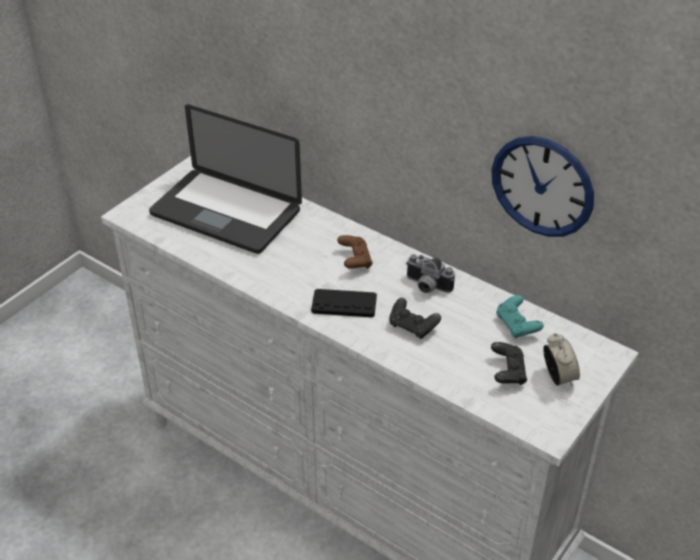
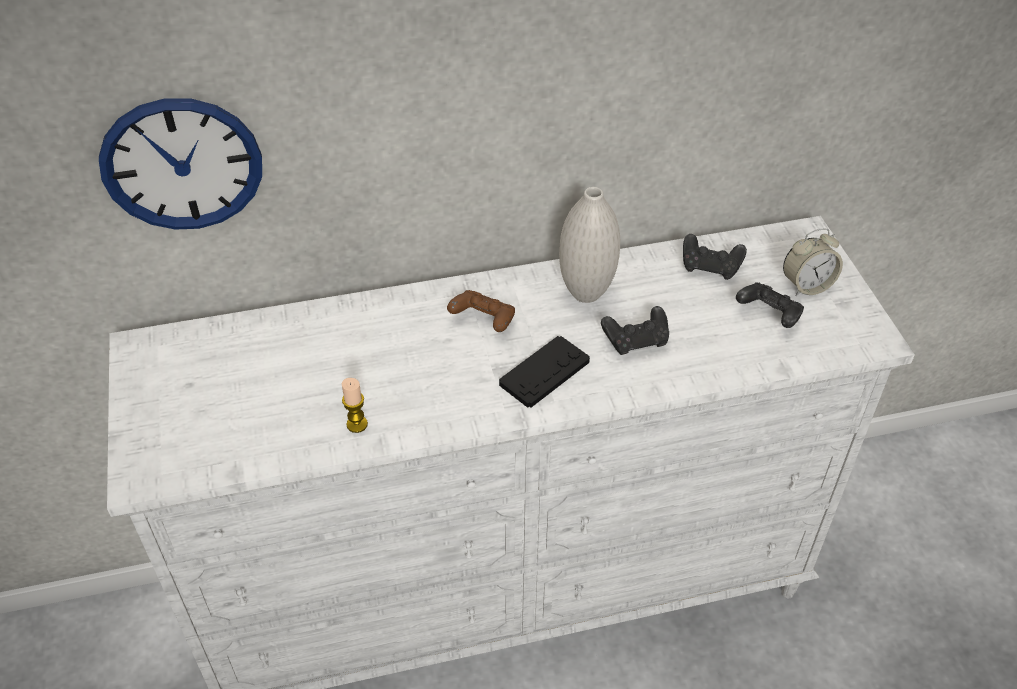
camera: 50 degrees left, 5 degrees up
(225, 213) = (265, 379): laptop -> none
(231, 259) = (357, 424): none -> candle
(426, 286) = (586, 293): camera -> white vase
(517, 326) = (710, 267): turquoise game controller -> black game controller
(542, 186) = (688, 91): wall clock -> wall clock (182, 165)
(558, 377) = (806, 285): alarm clock -> alarm clock turned 135 degrees clockwise

